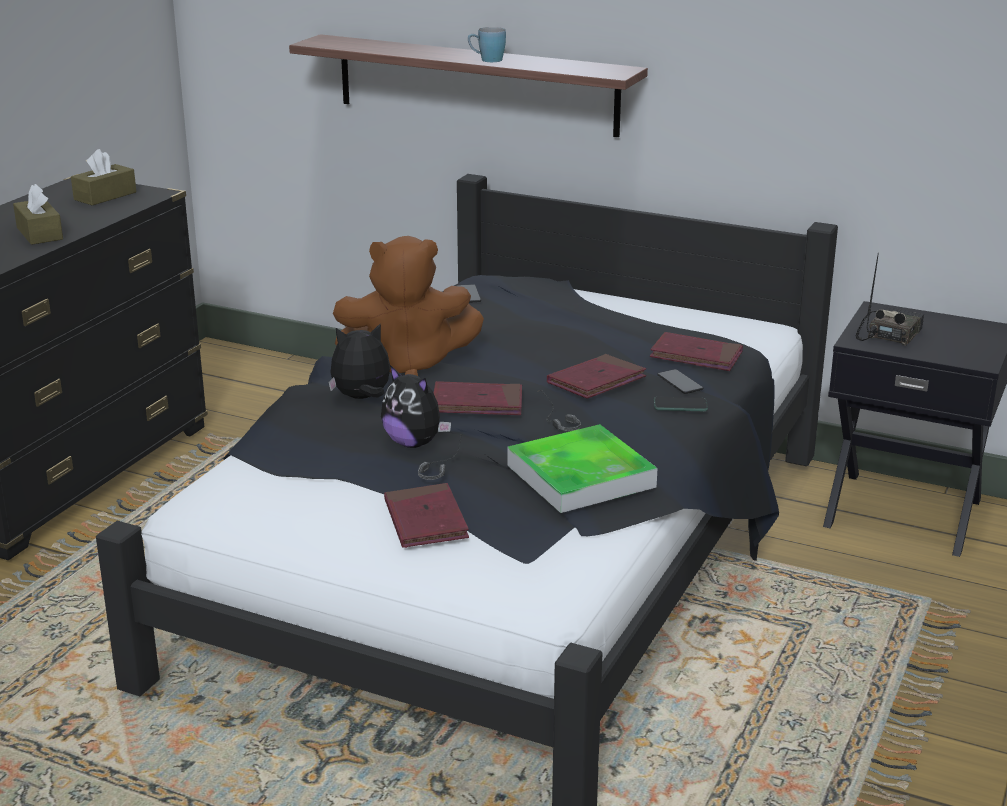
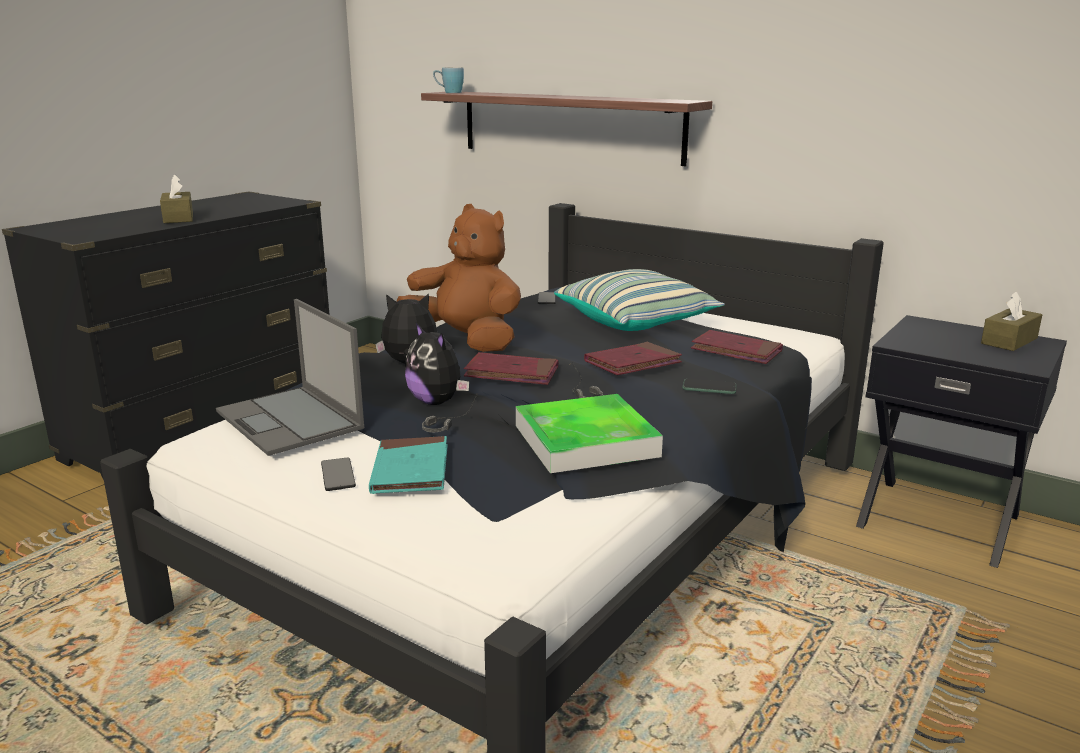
camera: 10 degrees right, 5 degrees down
(105, 196) = (255, 202): brown tissue box -> brown tissue box (1009, 341)
(277, 477) = (290, 420): none -> laptop
(407, 363) = (466, 341): brown plush toy -> brown plush toy turned 150 degrees counterclockwise
(425, 521) = (410, 470): red book -> turquoise book
(486, 60) = (573, 97): blue mug -> blue mug (449, 92)
(581, 322) = (636, 321): none -> pillow
(680, 382) = (714, 370): phone -> phone (338, 475)
(888, 334) = (930, 340): radio -> none

